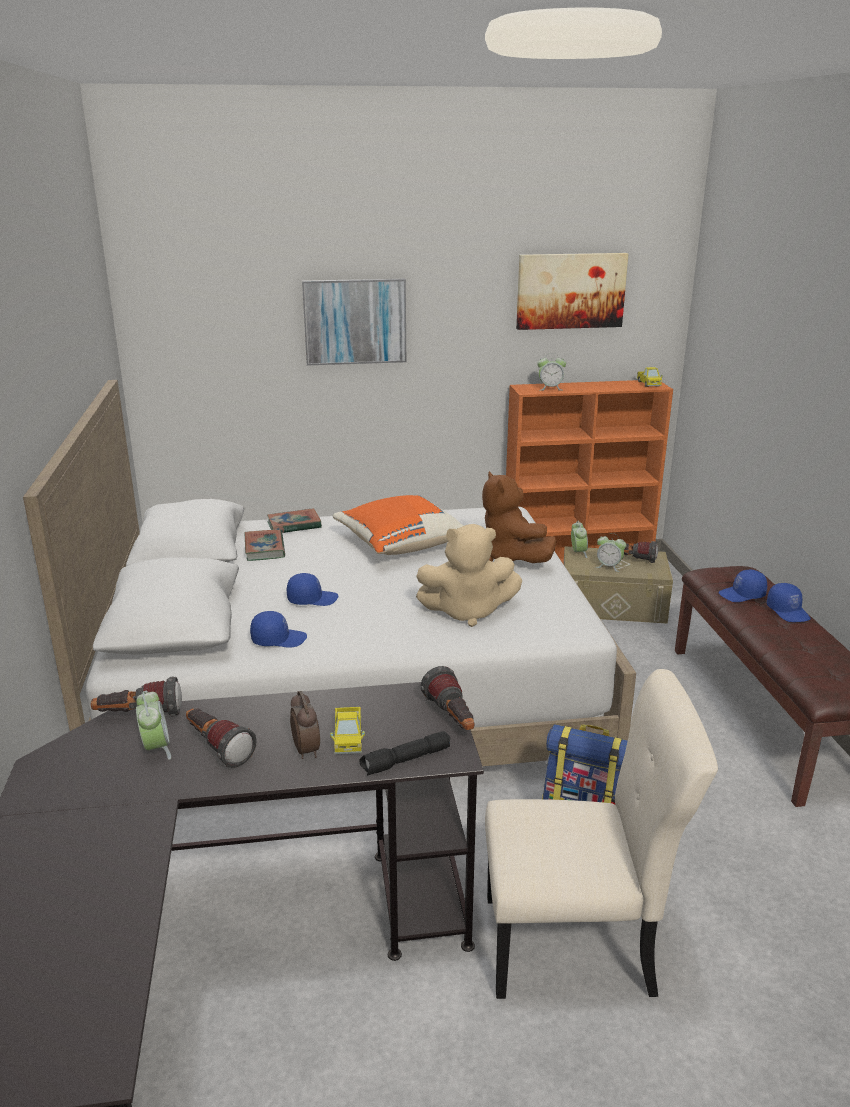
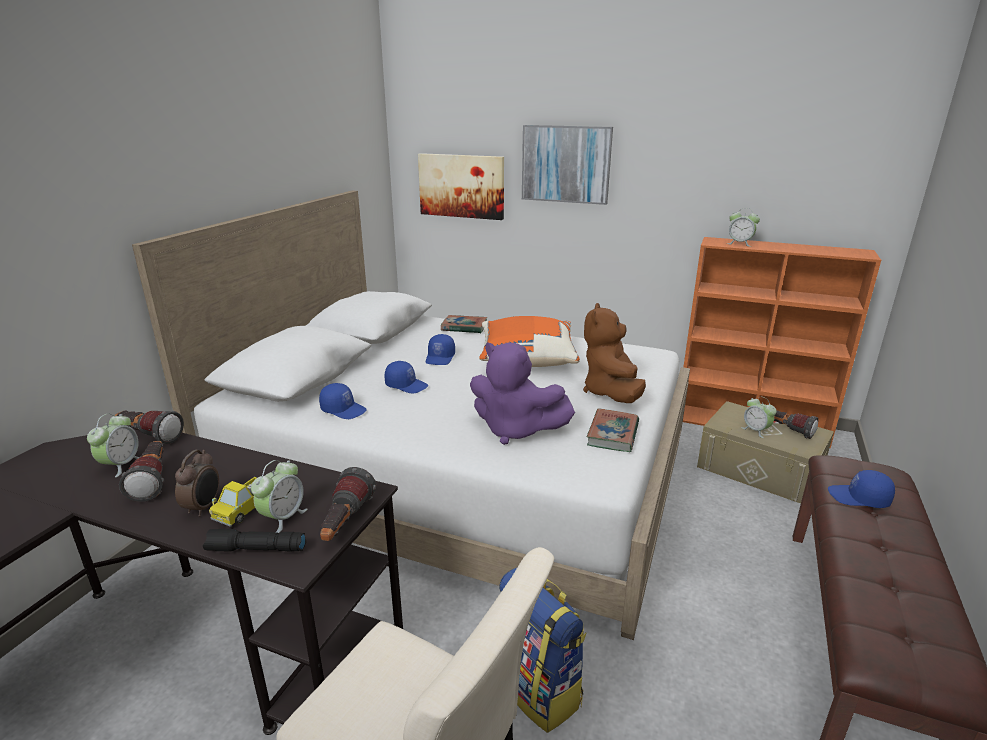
camera: 30 degrees right, 0 degrees up
(264, 549) = (422, 340): book -> book (613, 434)
(467, 612) = (515, 430): beige plush toy -> purple plush toy
(570, 291) = (781, 147): picture -> picture (461, 186)
(578, 553) = (734, 410): alarm clock -> alarm clock (283, 518)
(648, 384) = (856, 252): toy truck -> none
(788, 612) = (907, 535): blue cap -> blue cap (440, 358)

